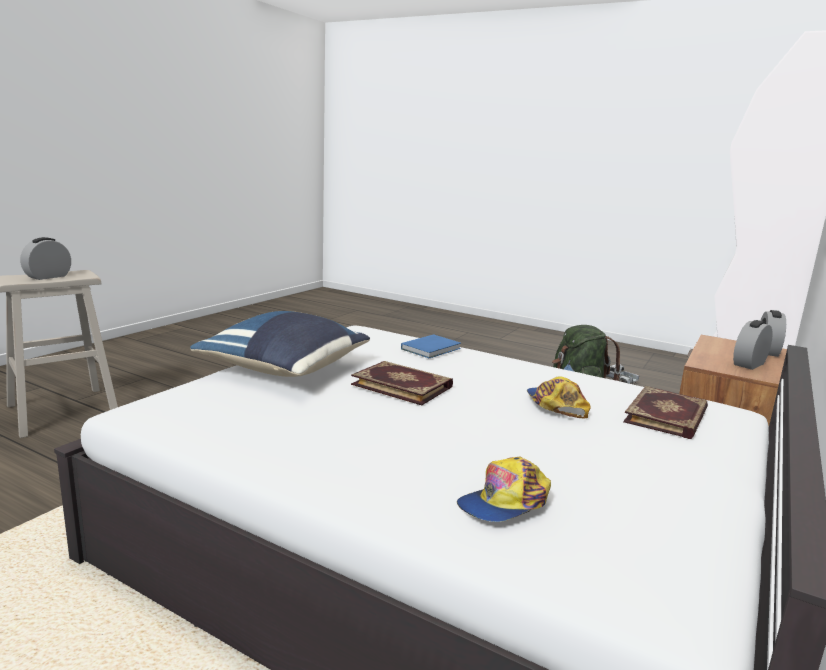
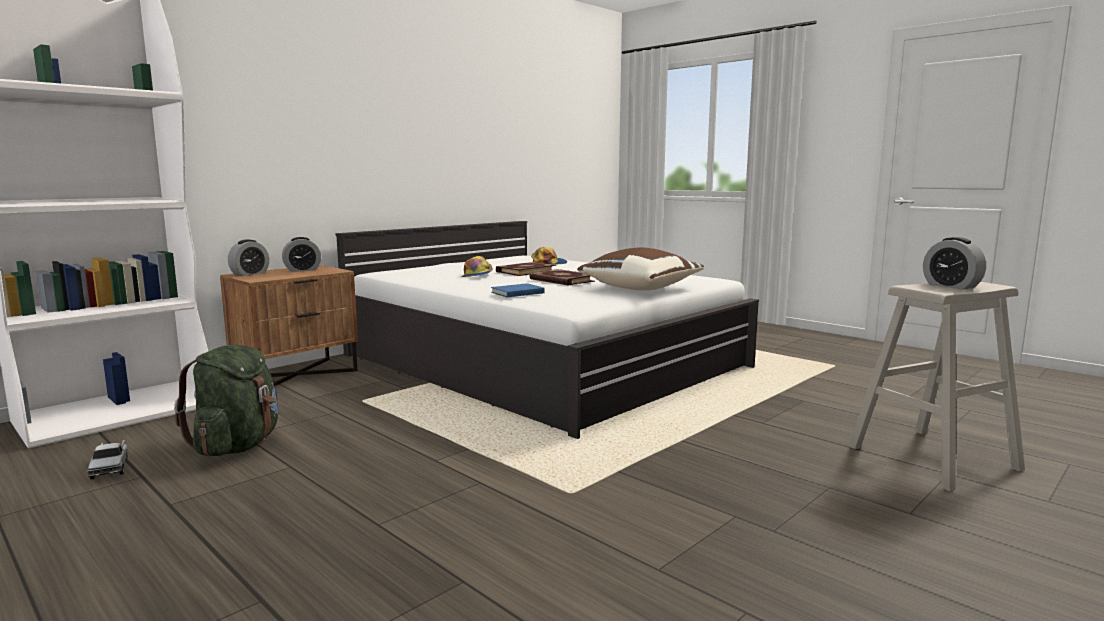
camera: 165 degrees left, 5 degrees down
(48, 277) = (951, 286): alarm clock -> alarm clock turned 105 degrees clockwise
(286, 370) = (639, 288): blue pillow -> brown pillow
(667, 416) = (421, 272): book -> book (525, 271)

